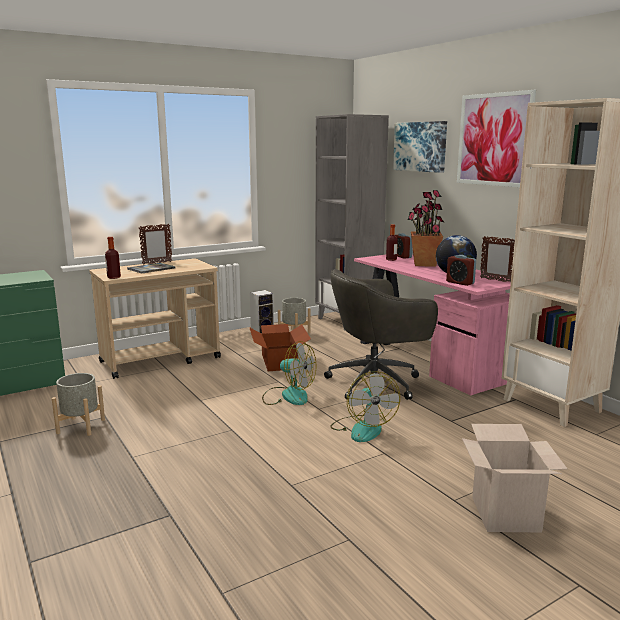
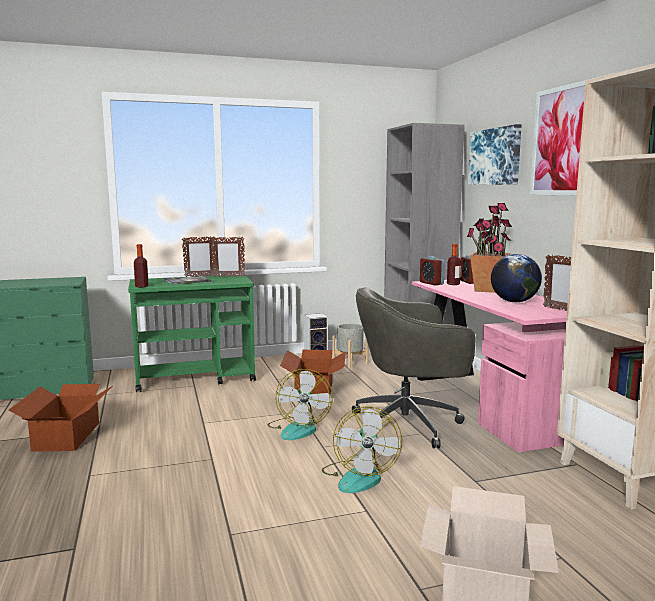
camera: 15 degrees right, 5 degrees down
(80, 426) = (68, 436): grey planter -> cardboard box
(161, 360) = (196, 378): beige cart -> green cart
(185, 262) = (228, 277): none -> picture frame
(288, 395) = (298, 428): fan -> fan turned 45 degrees clockwise
(460, 283) = (512, 310): alarm clock -> alarm clock (431, 283)

